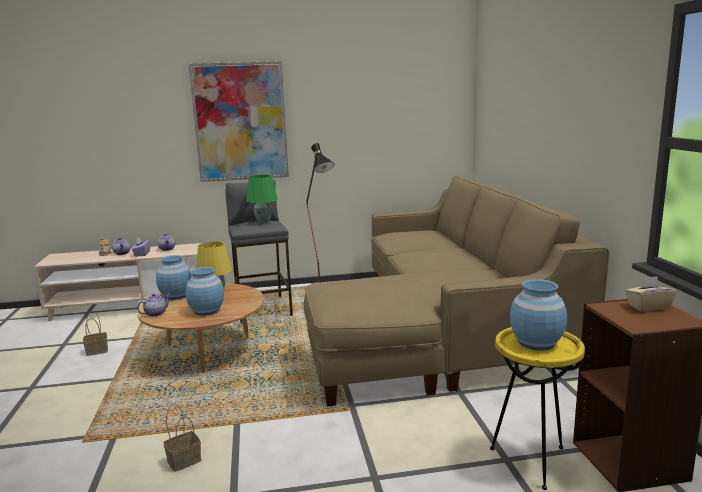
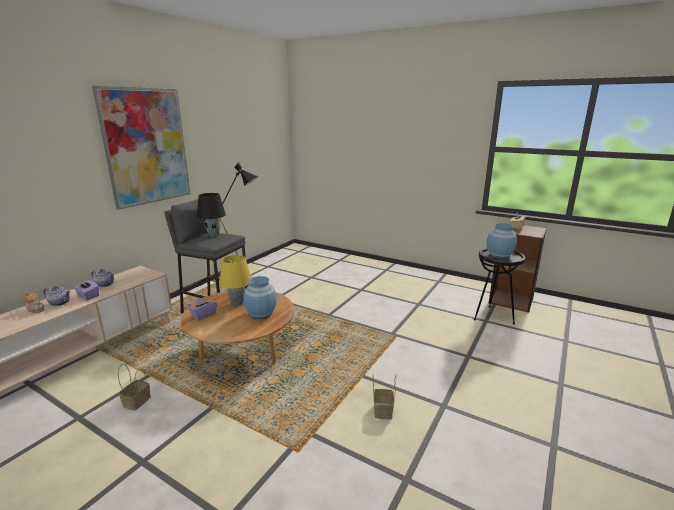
camera: 50 degrees left, 5 degrees up
(155, 313) = (225, 332): teapot -> none
(176, 296) = (204, 315): blue vase -> purple tissue box
(264, 222) = (214, 235): green table lamp -> black table lamp
(442, 328) = (349, 278): beige sofa -> none
(532, 461) = (492, 316): yellow side table -> black side table

